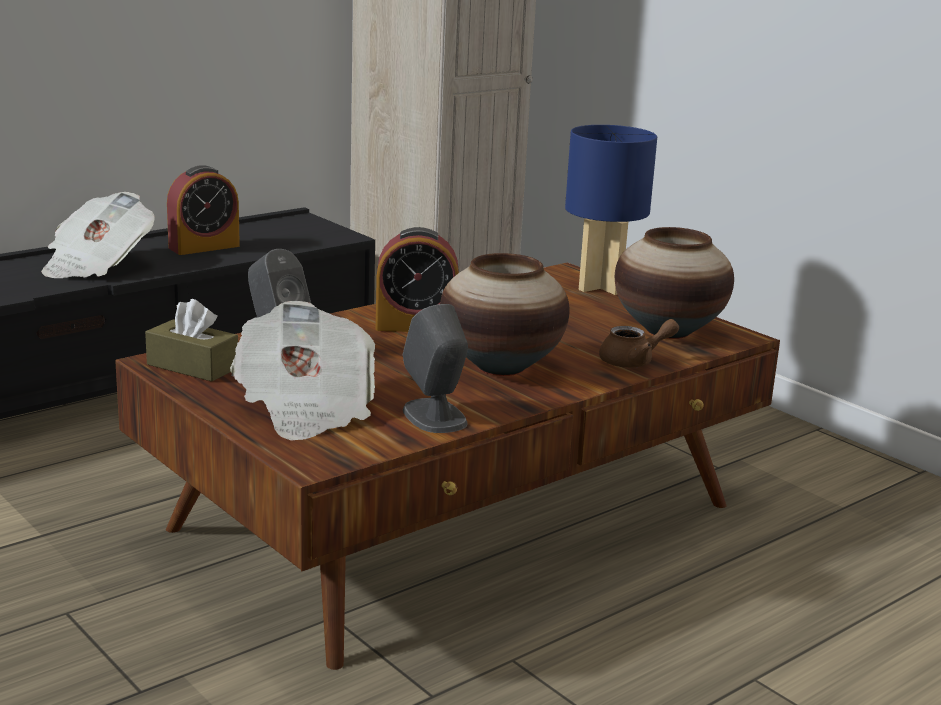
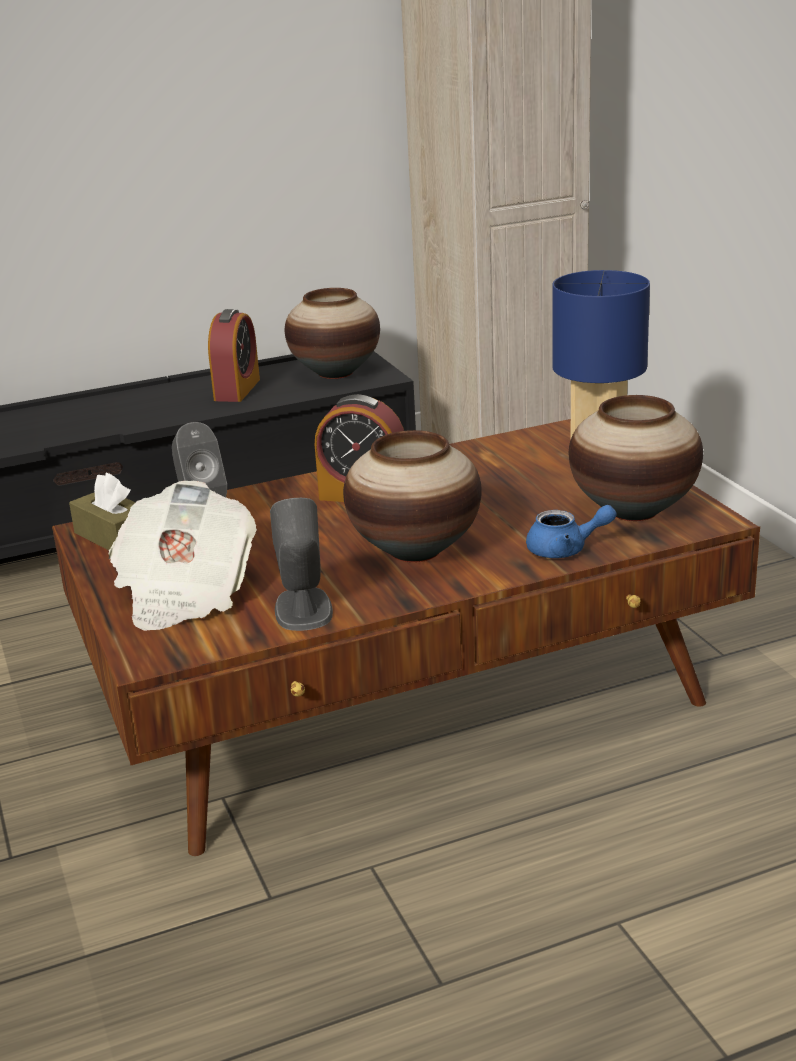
camera: 20 degrees right, 5 degrees up
(96, 266) = (123, 411): newspaper -> none
(204, 247) = (237, 390): alarm clock -> alarm clock turned 60 degrees counterclockwise
(294, 233) = (336, 372): none -> vase
(634, 361) = (565, 550): brown teapot -> blue teapot

